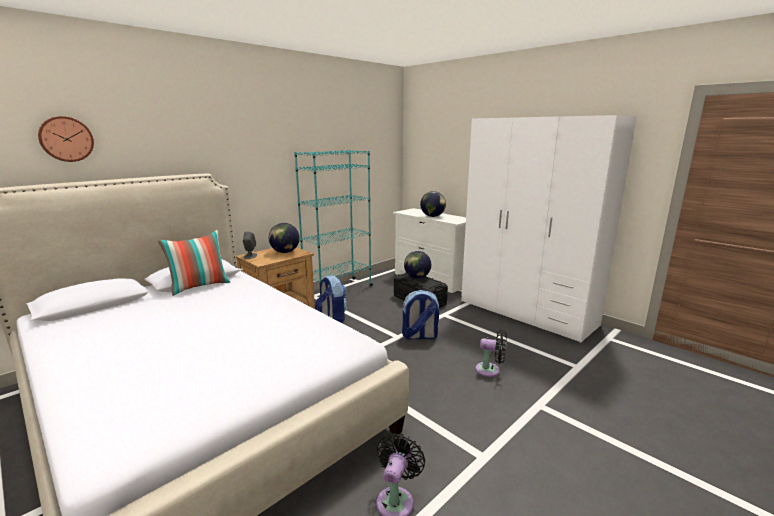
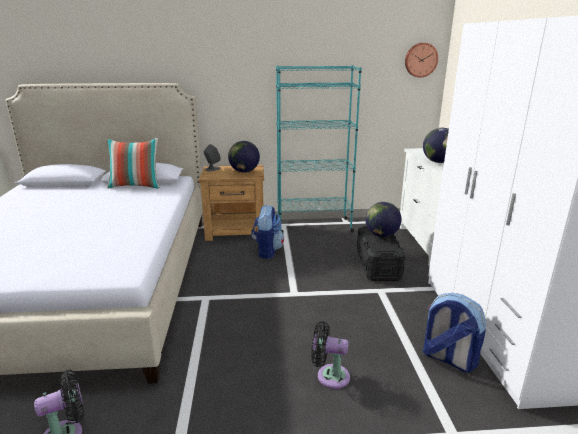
camera: 40 degrees right, 5 degrees up
(66, 139) = (69, 48): wall clock -> wall clock (420, 60)
(419, 336) = (315, 303): backpack -> backpack (448, 358)
(490, 370) = (329, 376): black fan -> black fan turned 135 degrees clockwise

